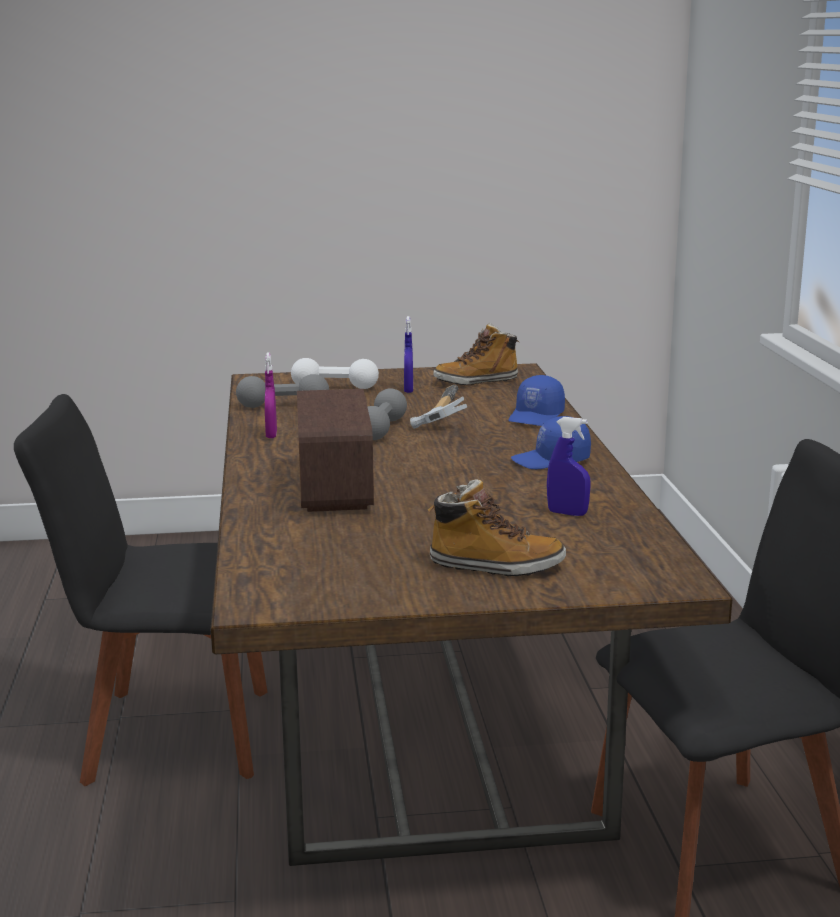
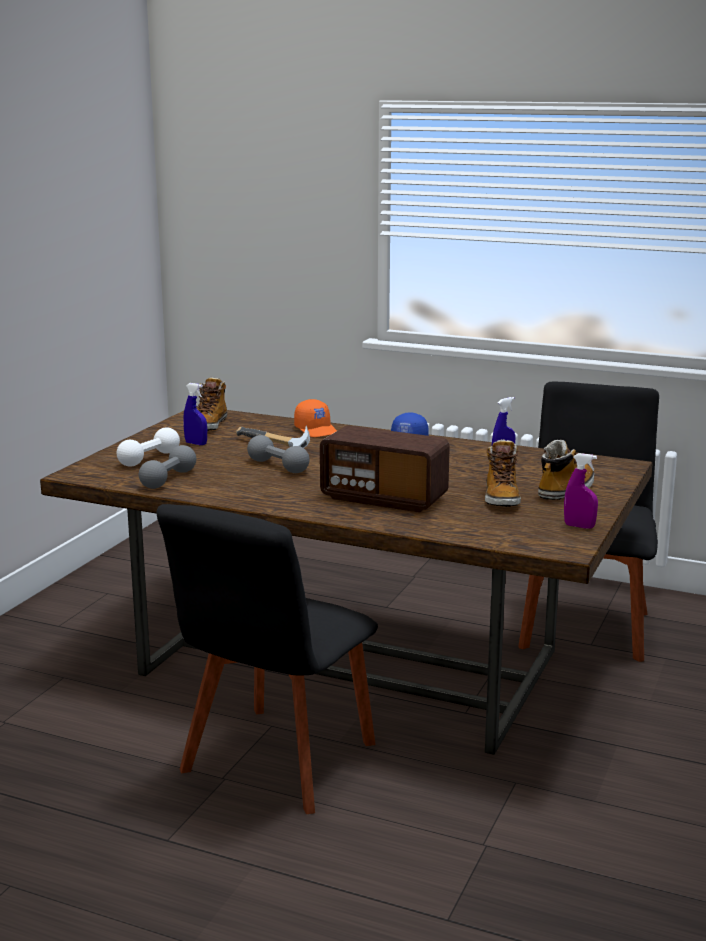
camera: 60 degrees left, 0 degrees up
(271, 435) = (237, 494): purple spray bottle -> purple spray bottle (579, 526)
(414, 538) = (501, 498): none -> boot
(537, 417) = (317, 430): blue cap -> orange cap

